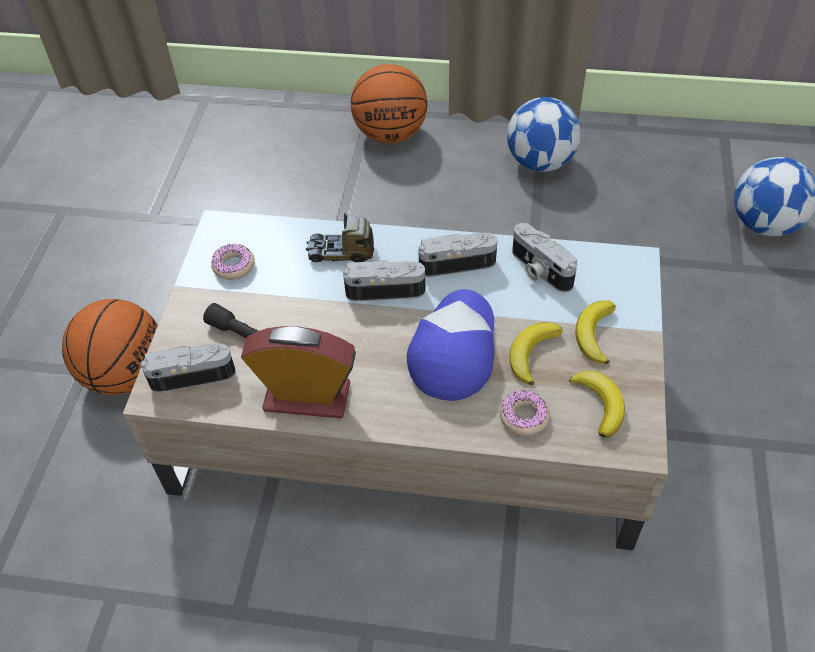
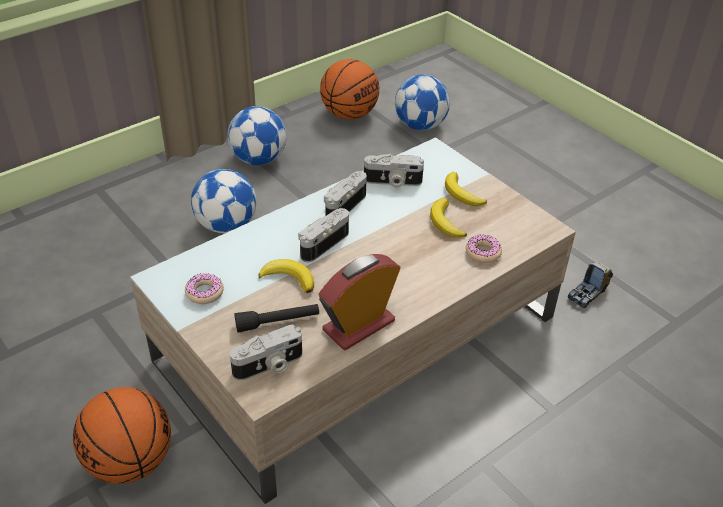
camera: 50 degrees left, 10 degrees down
(192, 374) = (269, 366): camera -> camera turned 150 degrees counterclockwise
(341, 253) = (266, 242): toy truck -> toy truck (588, 293)
(390, 134) = (134, 196): basketball -> basketball (349, 114)
(432, 213) = (226, 225): none -> football
(454, 349) = (404, 247): cap -> none
(599, 404) = (508, 223): banana -> banana (289, 278)

